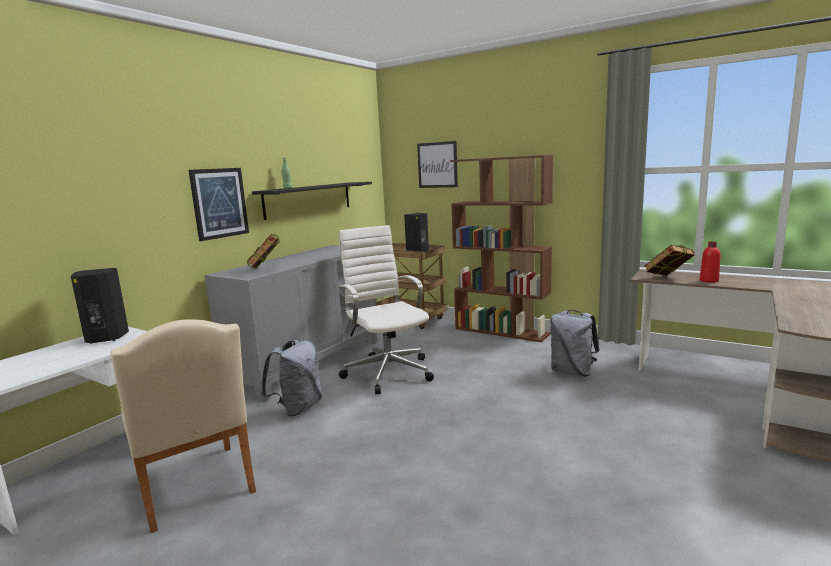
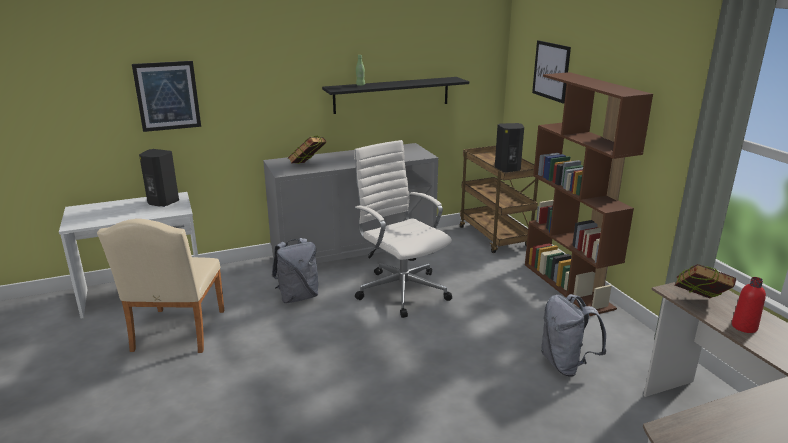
camera: 35 degrees right, 10 degrees up
(219, 203) = (285, 97): picture -> picture (167, 96)
(388, 371) = (401, 290): white office chair -> white office chair turned 45 degrees counterclockwise

